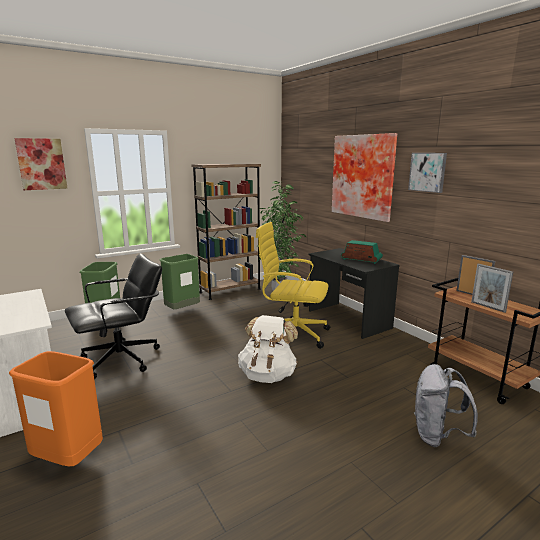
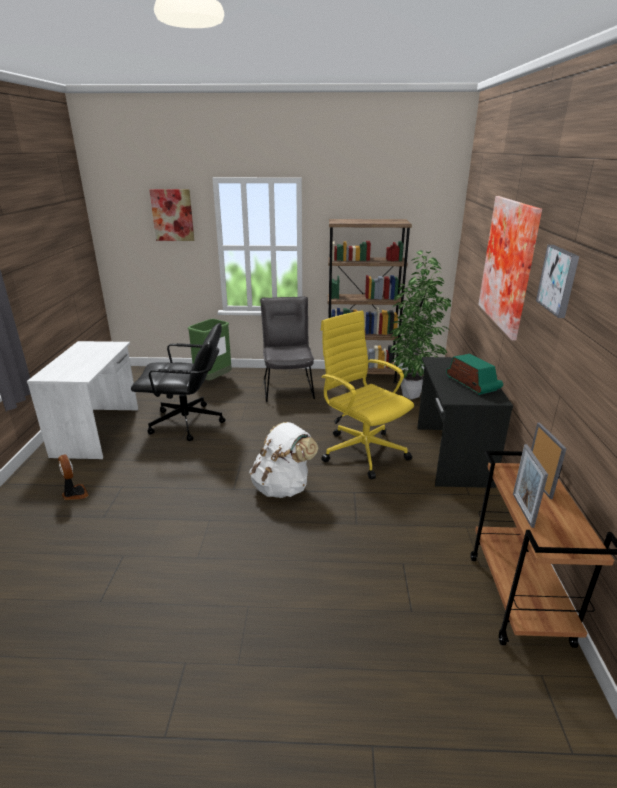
camera: 35 degrees right, 10 degrees up
(68, 459) = (74, 494): orange trash can -> fan
(182, 310) = (288, 387): green trash can -> grey chair
(437, 436) = (364, 632): grey backpack -> none

